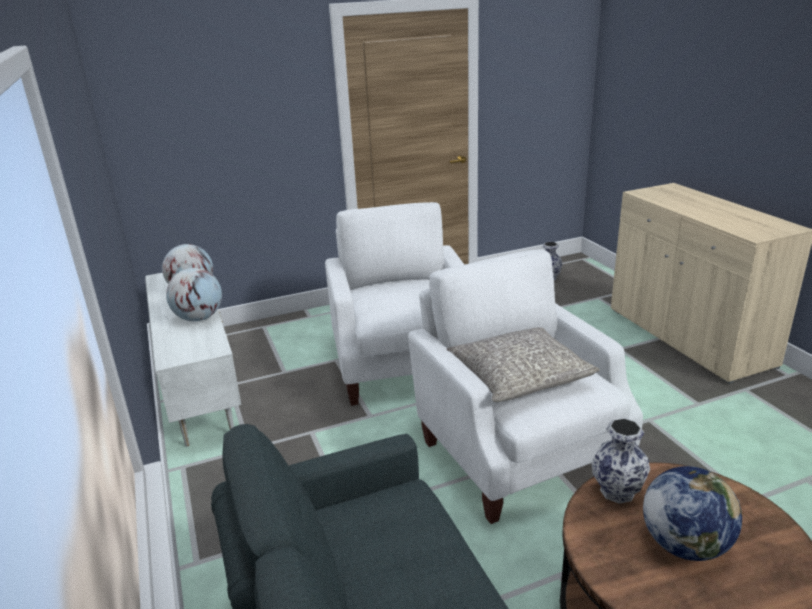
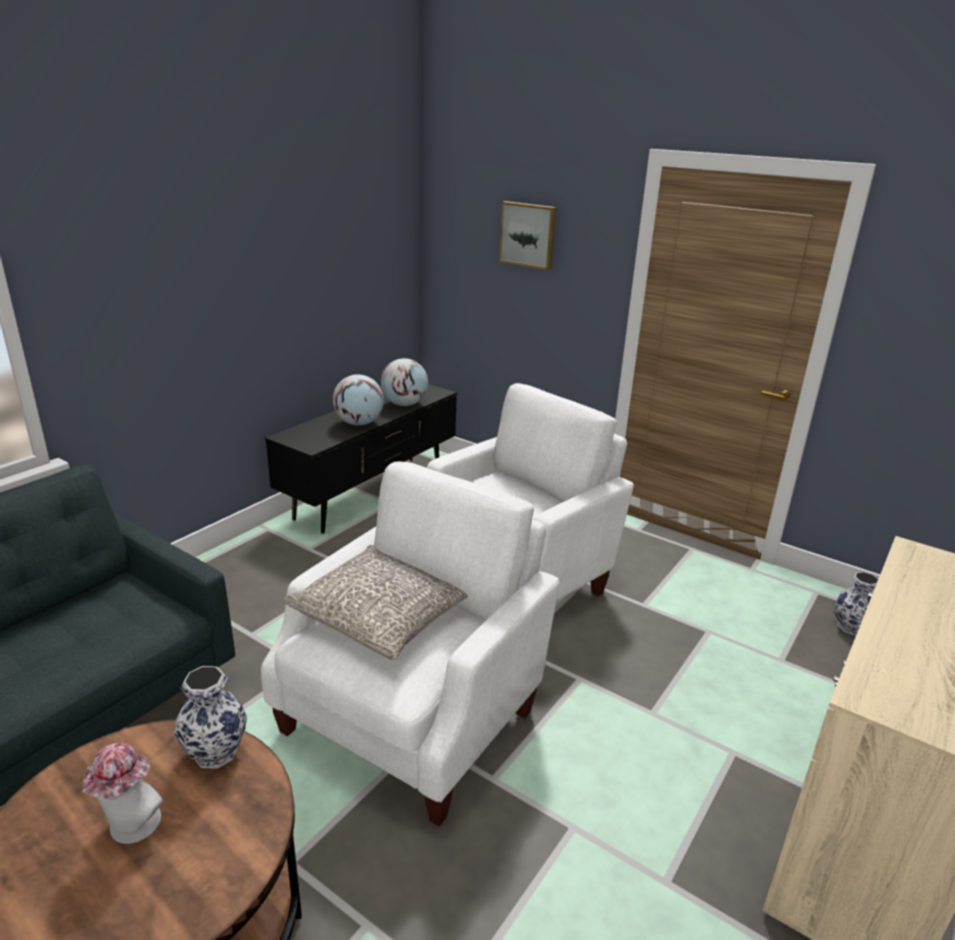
camera: 55 degrees right, 0 degrees up
(201, 390) = (372, 493): white tv stand -> black tv stand
(232, 97) = (528, 234): none -> picture
(684, 545) = (131, 828): globe -> hat

